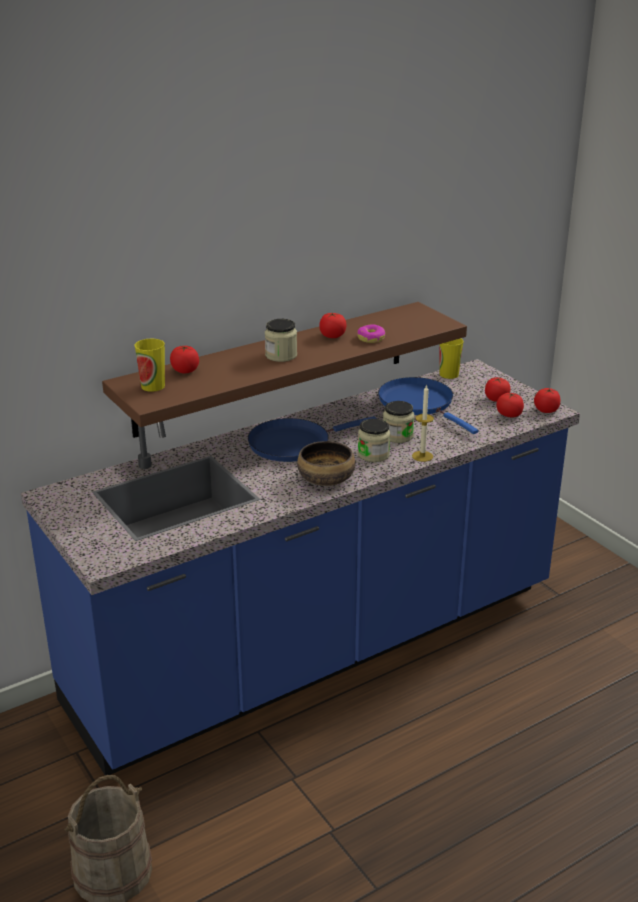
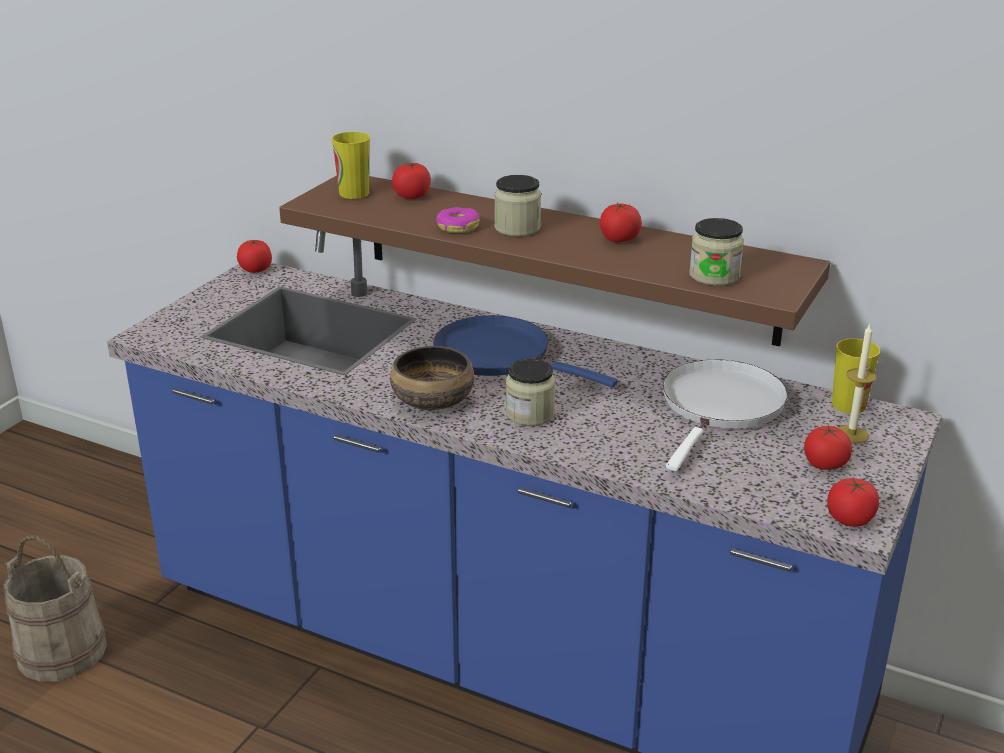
camera: 60 degrees right, 0 degrees up
(371, 338) = (645, 262): donut -> donut (458, 227)
(397, 436) = (603, 416): jar -> jar (714, 276)
(419, 403) = (721, 407): blue frying pan -> white frying pan
(422, 456) = (566, 450): candle -> candle (851, 434)
(509, 415) = (785, 488): tomato -> tomato (256, 269)

